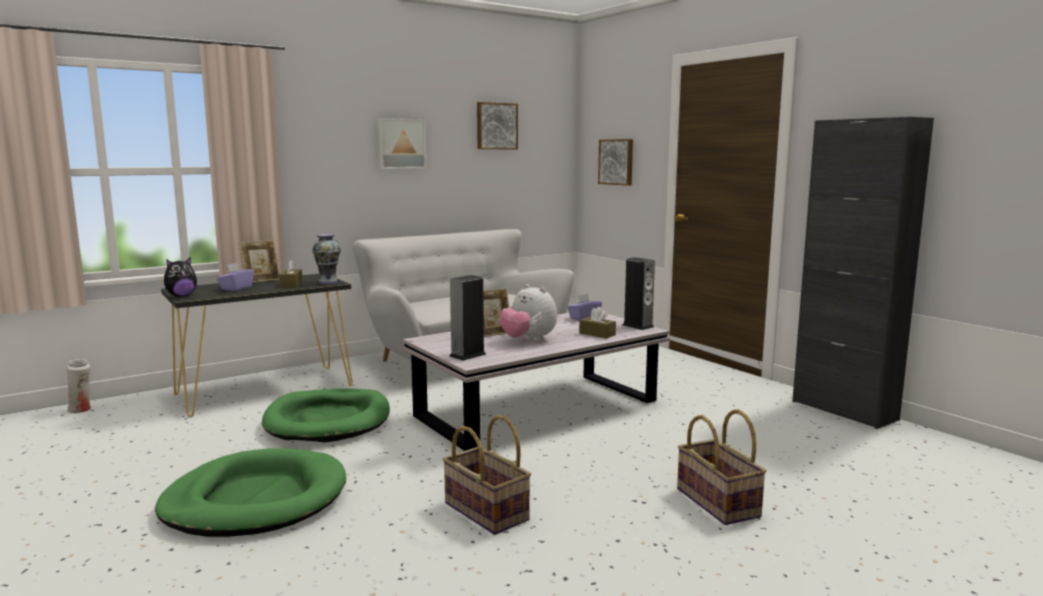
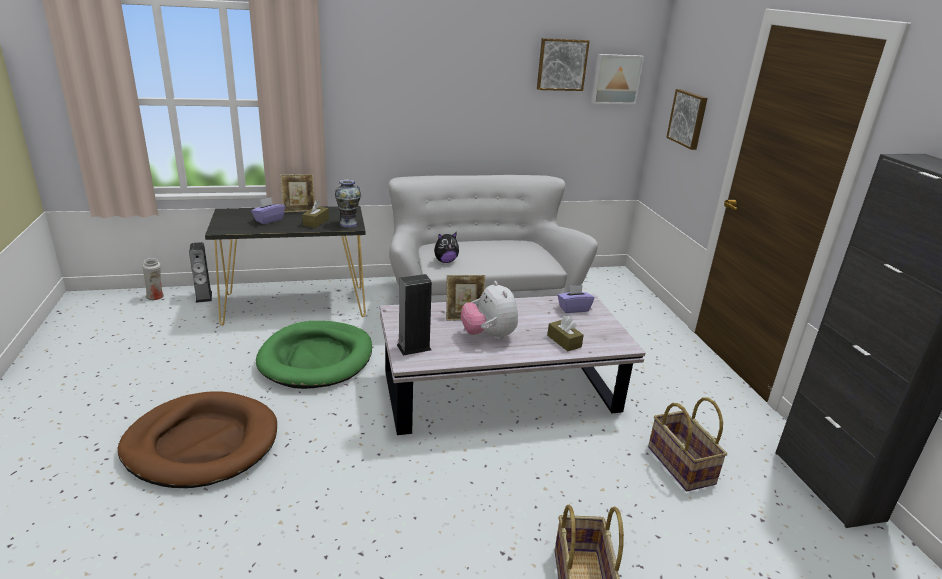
camera: 20 degrees right, 15 degrees up
(181, 296) = (218, 224): plush toy -> plush toy (445, 261)
(255, 500) = (202, 444): green dog bed -> brown dog bed
(401, 144) = (451, 82): picture -> picture (616, 79)
(484, 512) = (361, 521): basket -> basket (679, 465)
(638, 326) = (618, 336): speaker -> speaker (204, 297)

